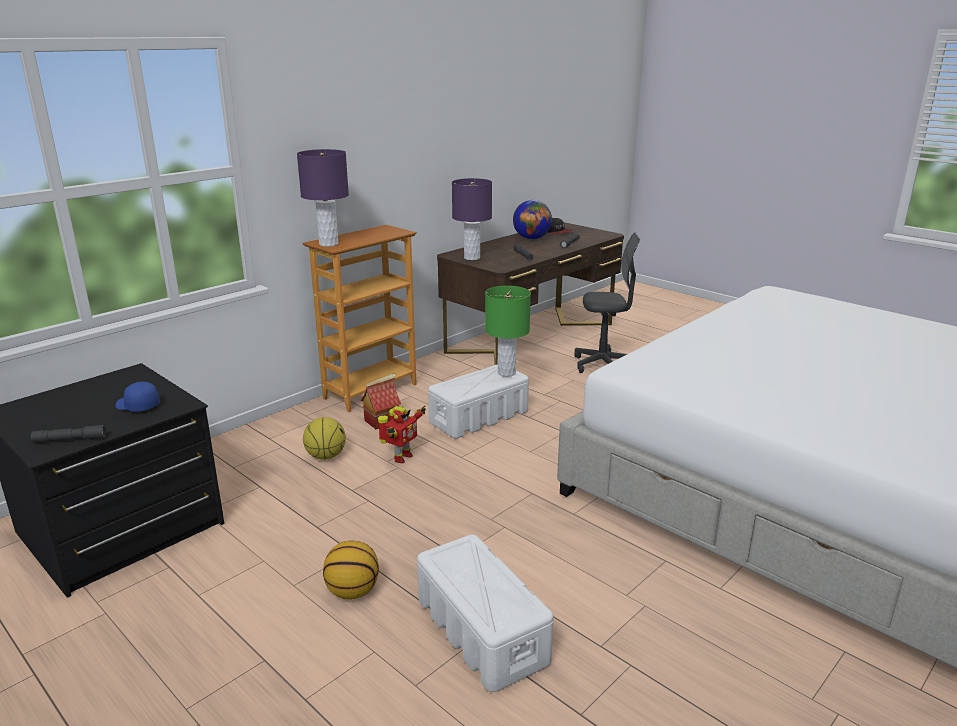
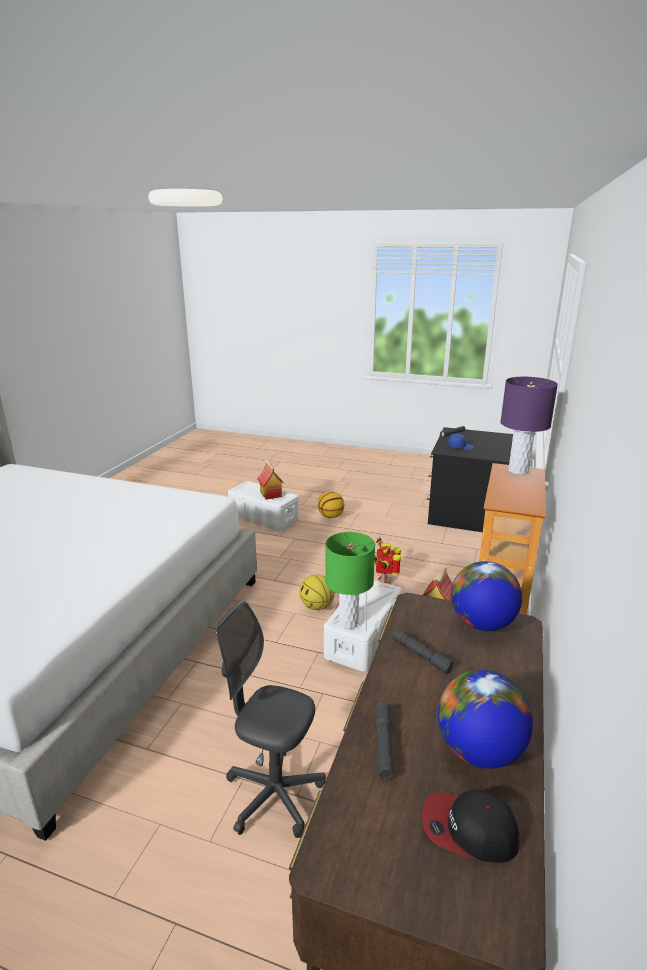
camera: 155 degrees right, 0 degrees up
(326, 456) = (434, 569): basketball -> basketball (317, 606)
(469, 569) = (270, 494): none -> toy house
(472, 258) = (482, 623): purple table lamp -> globe
(603, 365) = (274, 795): grey office chair -> grey office chair turned 45 degrees clockwise

